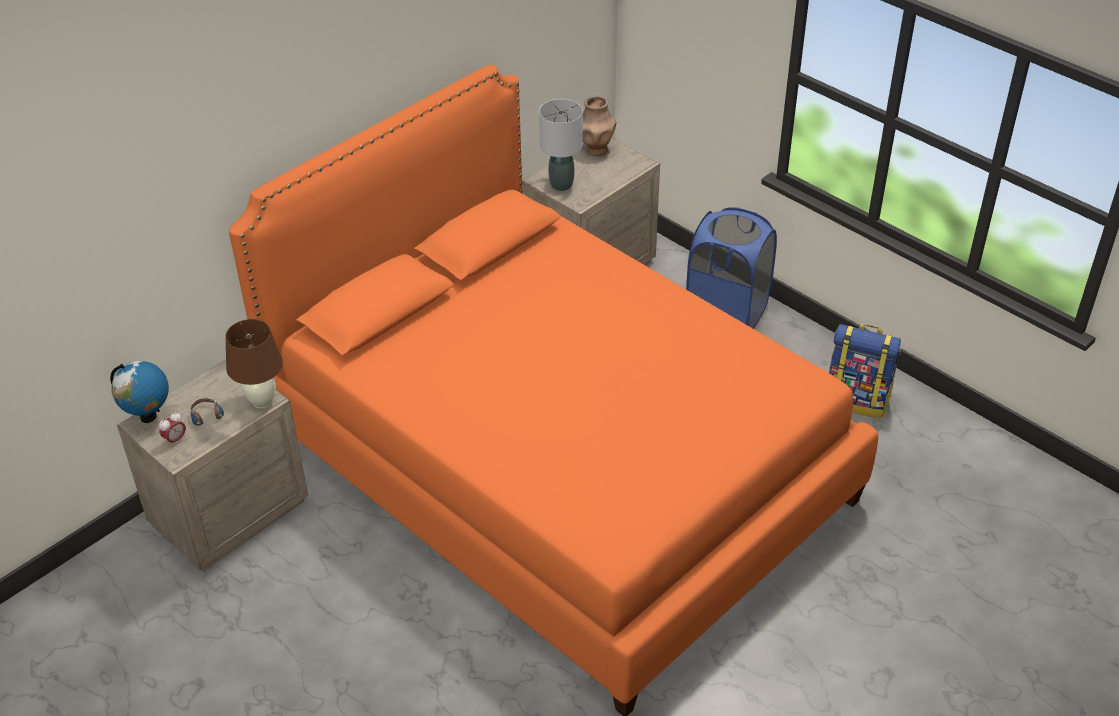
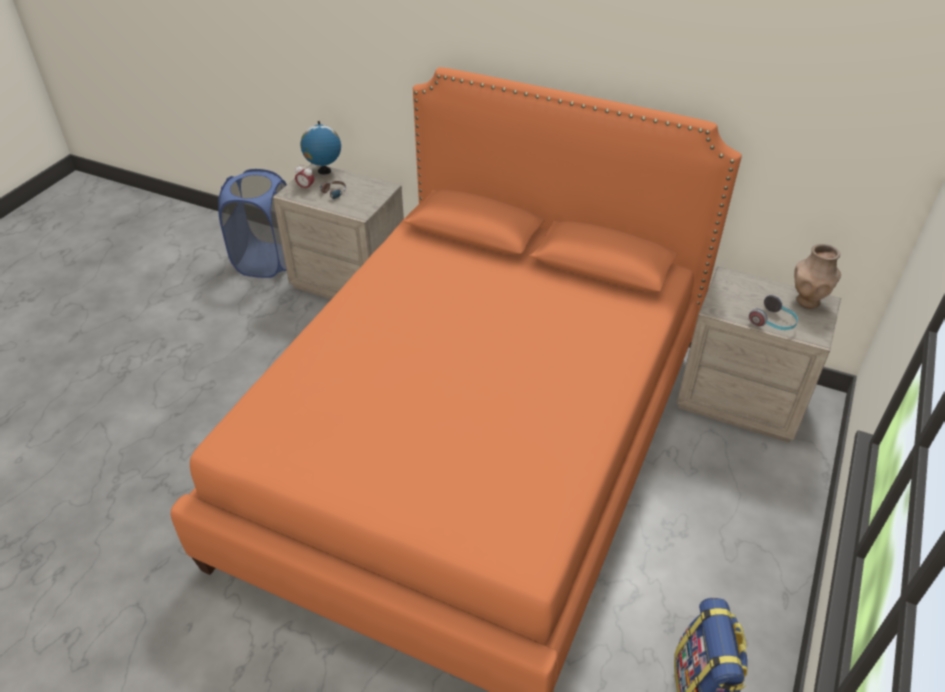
camera: 70 degrees right, 0 degrees up
(262, 401) = (358, 211): brown table lamp -> none
(561, 184) = (732, 291): grey table lamp -> none
(613, 178) = (773, 322): none -> headphones
(727, 312) = (760, 526): blue laundry basket -> blue laundry basket (266, 260)

